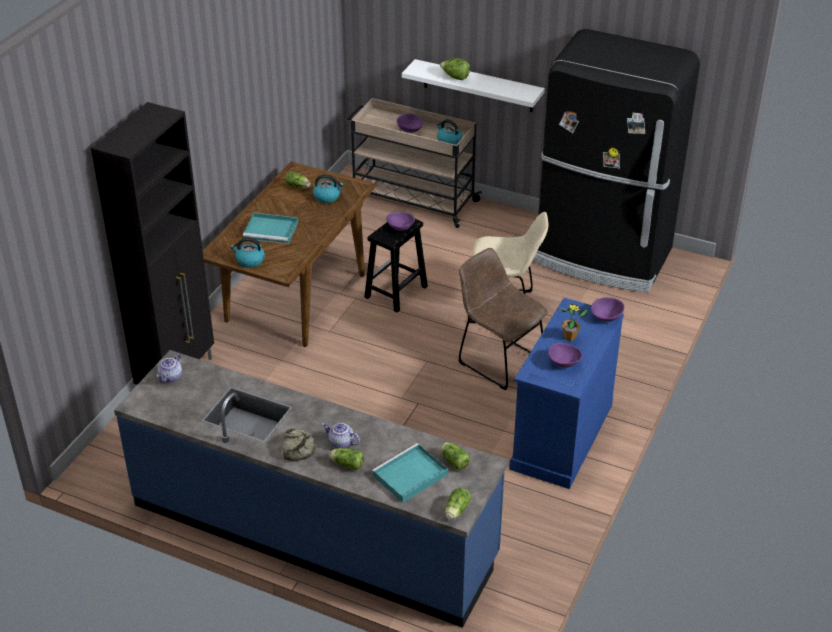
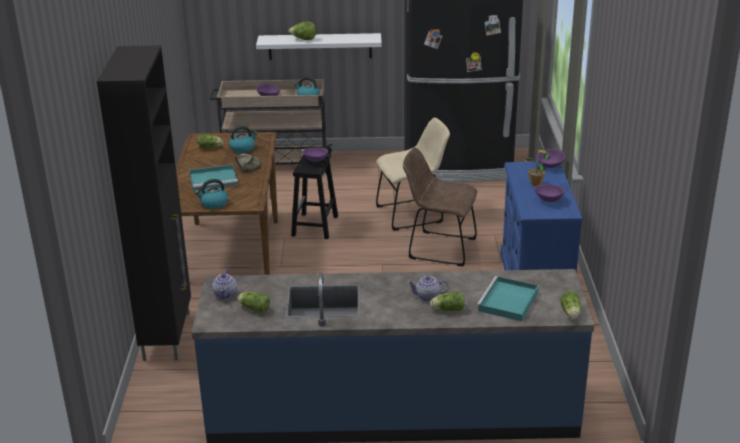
camera: 25 degrees left, 10 degrees down
(298, 447) = (393, 310): bread -> bread (247, 166)
(453, 461) = (533, 282): lettuce -> lettuce (253, 308)

